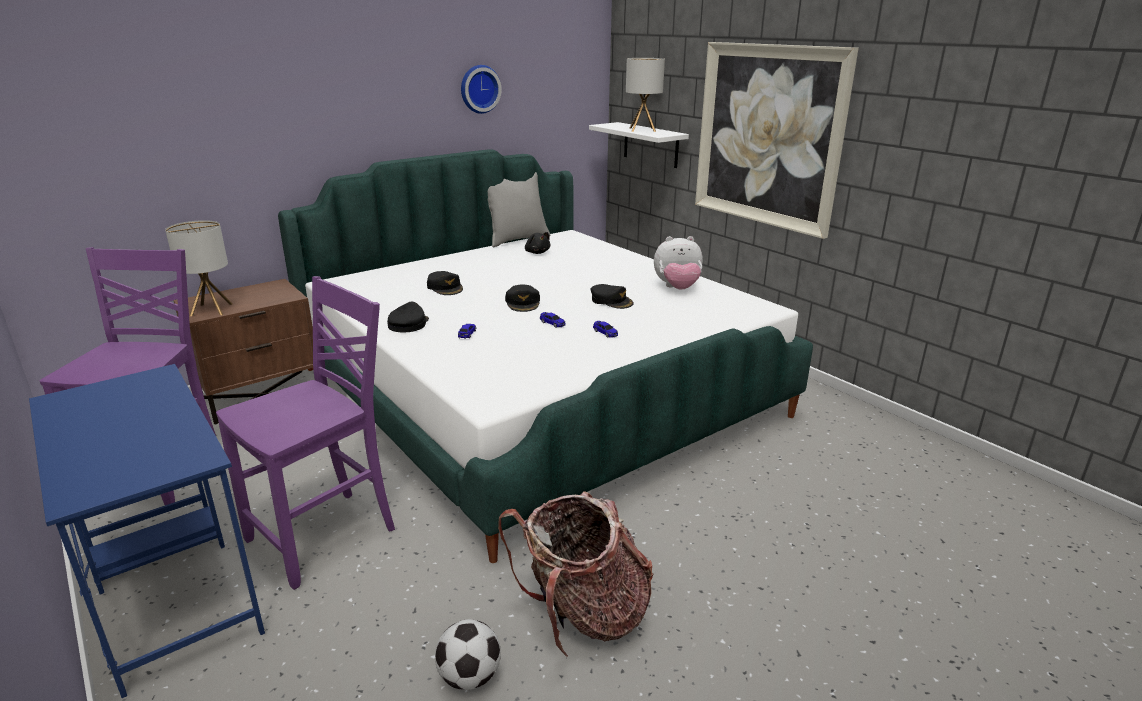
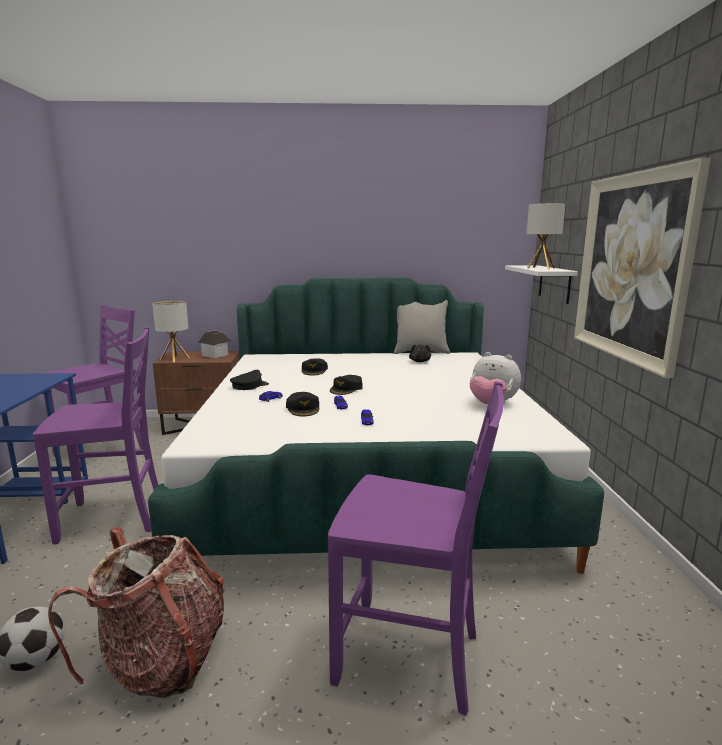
camera: 35 degrees right, 10 degrees down
(262, 292) = (215, 355): none -> toy house
(479, 89) = (404, 231): wall clock -> none
(611, 301) = (415, 401): black cap -> black cap (303, 408)
(755, 521) = (411, 658): none -> purple chair

